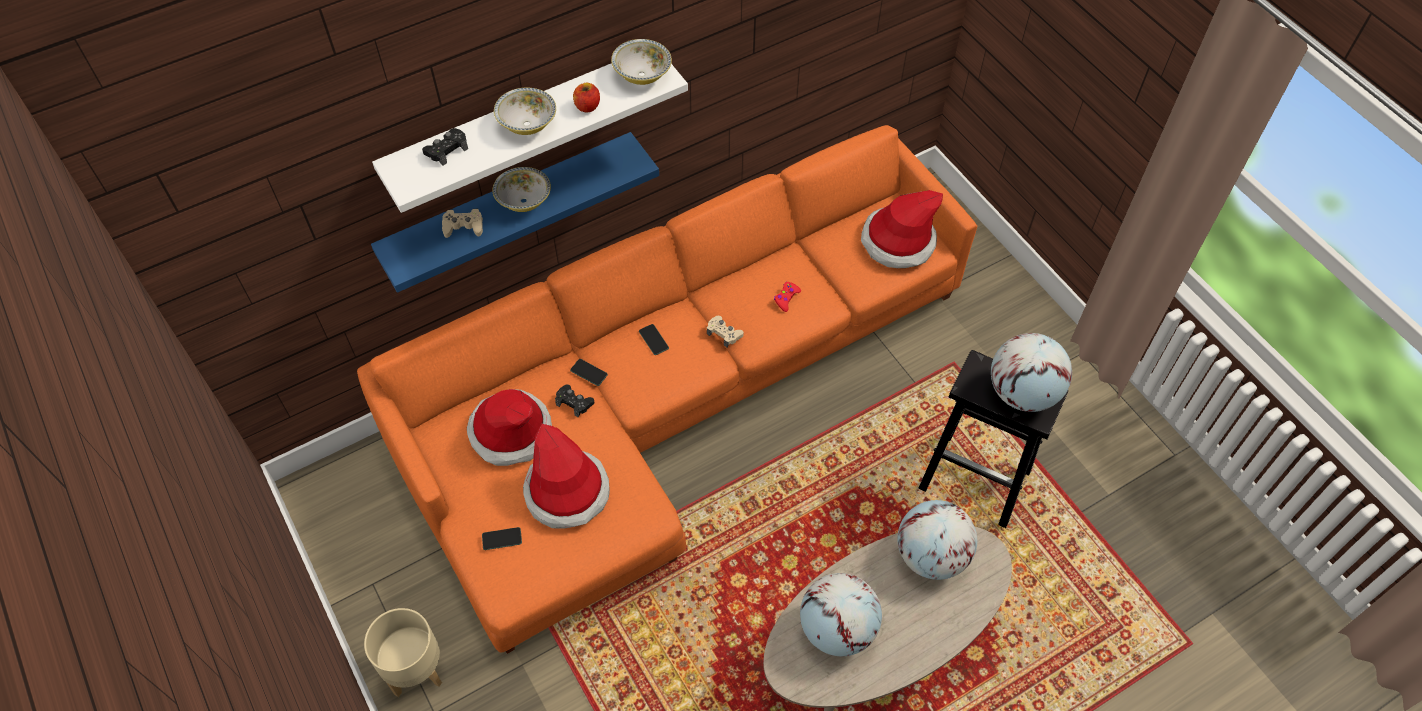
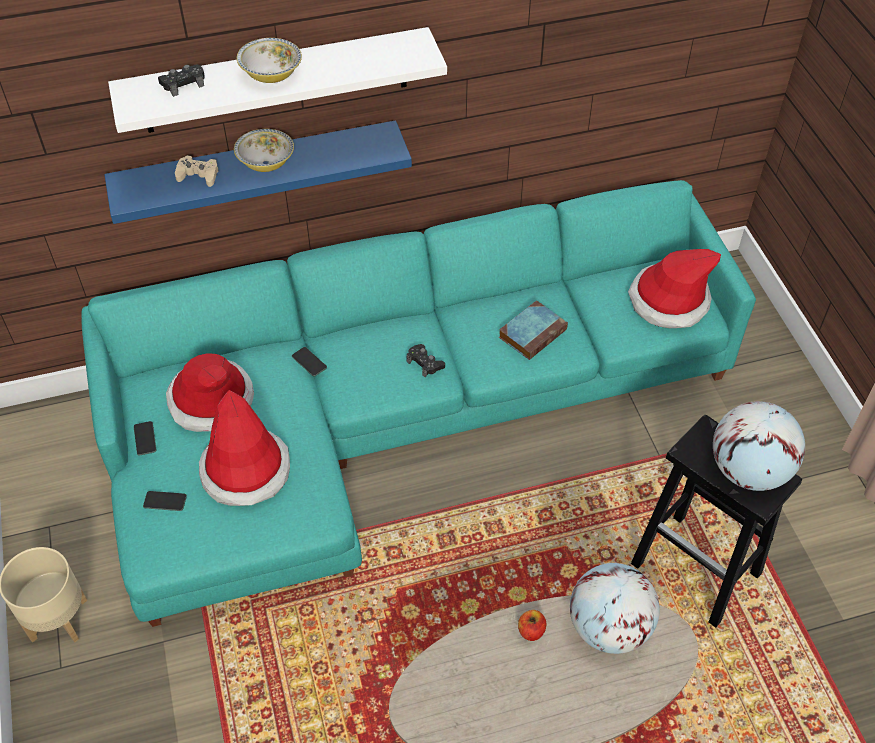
camera: 15 degrees right, 5 degrees down
(574, 403) = (284, 387): black game controller -> black game controller (425, 363)
(587, 106) = (337, 69): apple -> apple (531, 631)
(642, 74) = (404, 50): bowl -> none
(653, 340) = (384, 344): phone -> phone (145, 438)
(664, 401) = (393, 417): orange sofa -> turquoise sofa
(724, 333) = (458, 353): beige game controller -> none
(786, 298) = (533, 332): red game controller -> book
(837, 629) = (481, 679): globe -> none

